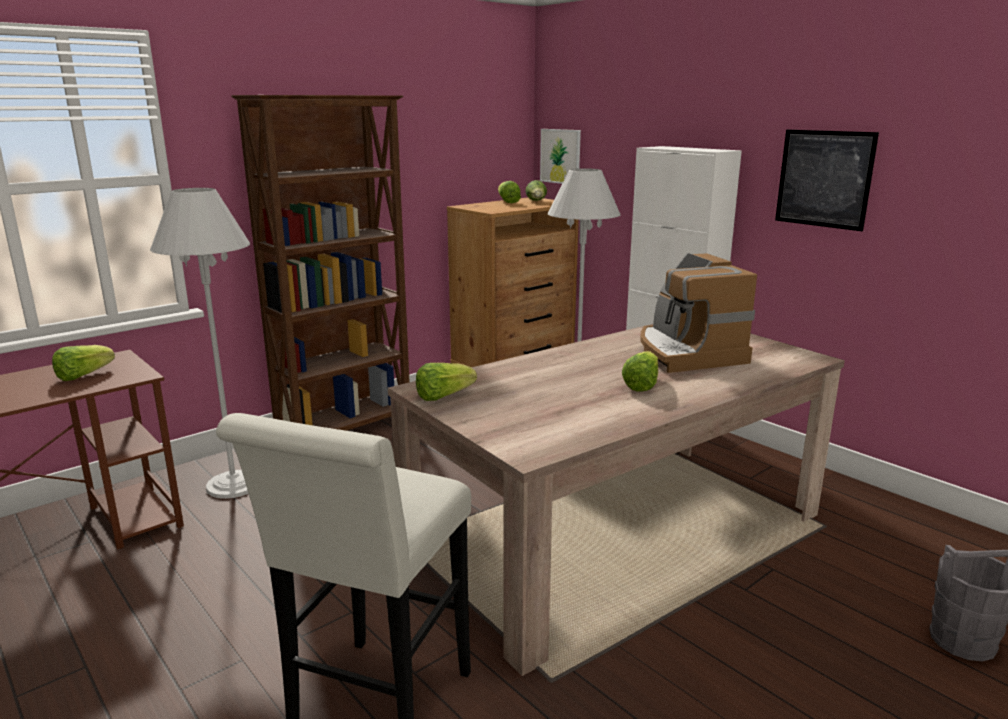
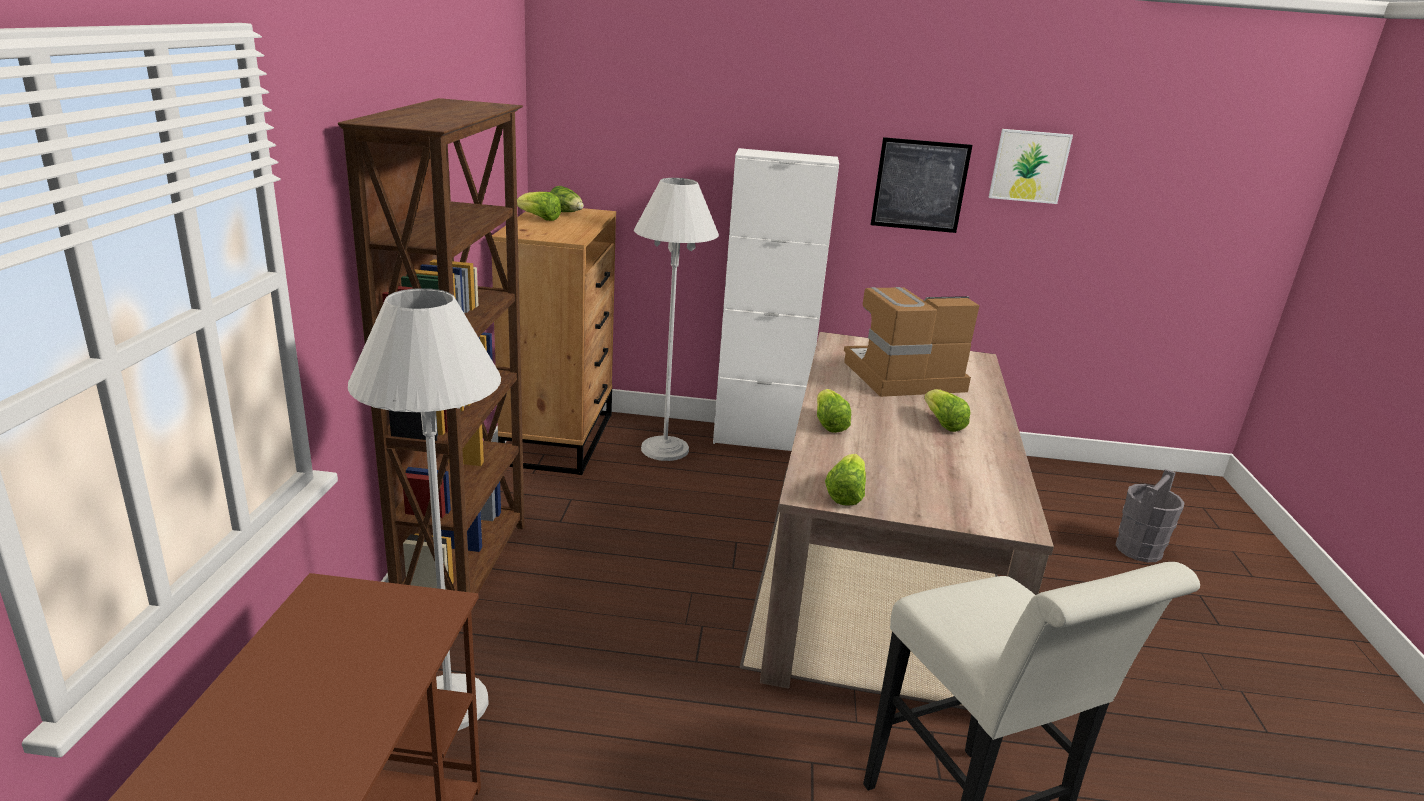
camera: 45 degrees left, 5 degrees up
(83, 376) = (355, 642): lettuce -> lettuce (829, 424)
(560, 156) = (577, 153): picture -> picture (1029, 166)
(687, 353) = (902, 377): coffee machine -> coffee machine turned 135 degrees clockwise

